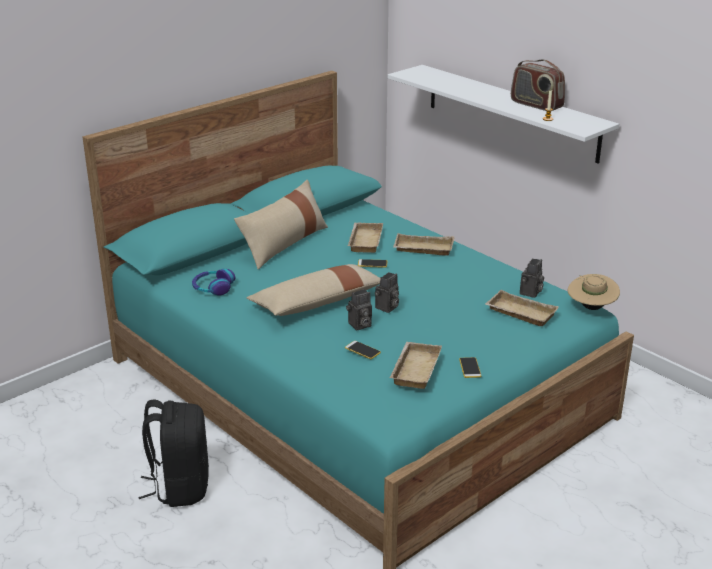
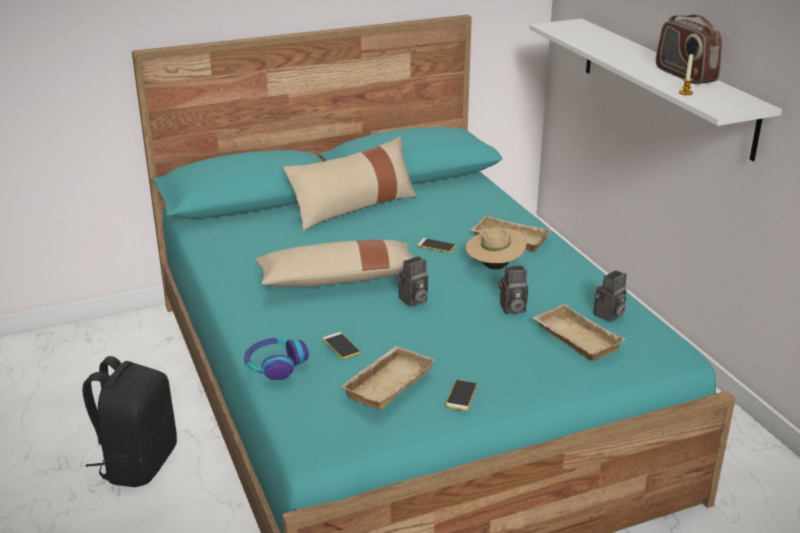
camera: 20 degrees right, 0 degrees up
(213, 288) = (239, 242): headphones -> headphones (275, 365)
(359, 325) = (361, 315): camera -> camera (511, 309)
(364, 240) = (446, 218): beige tray -> none
(591, 307) = (679, 349): beige hat -> beige hat (494, 266)

